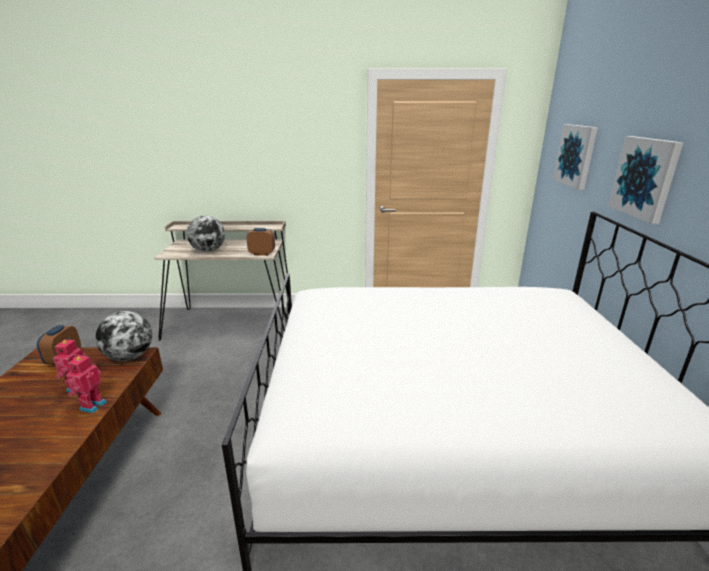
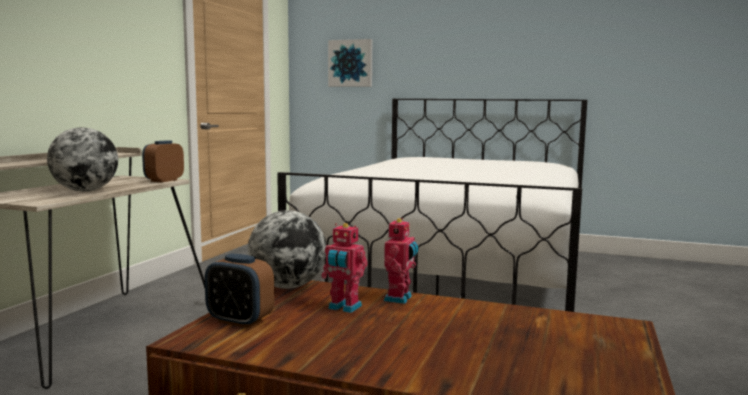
camera: 70 degrees left, 15 degrees down
(92, 405) = (400, 299): toy robot -> toy robot turned 105 degrees counterclockwise
(645, 177) = (437, 65): picture -> none

